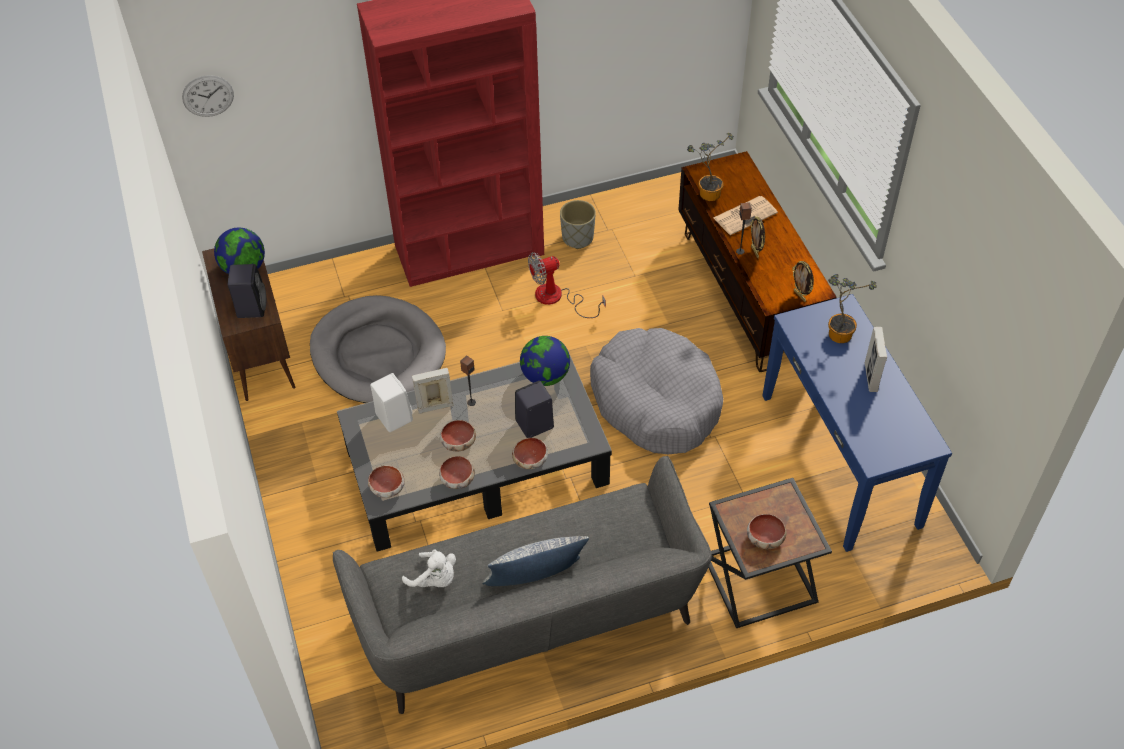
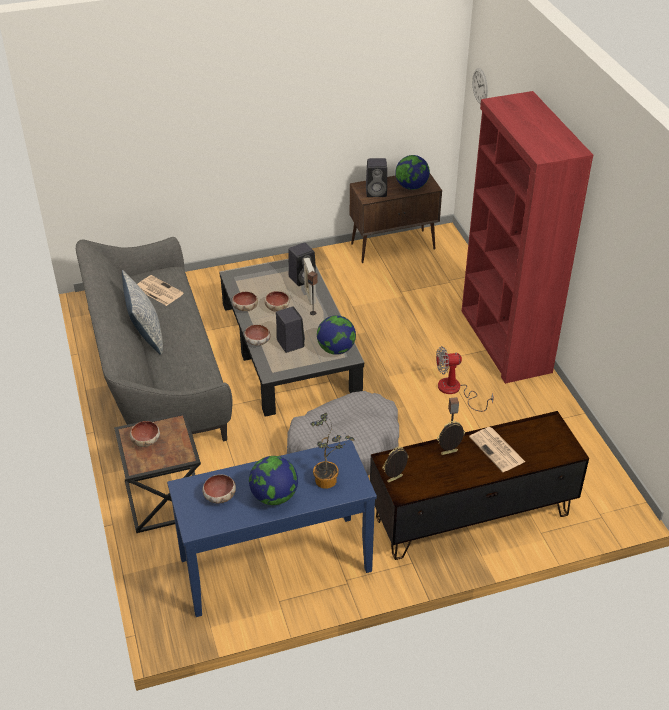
camera: 90 degrees right, 10 degrees down
(378, 354) = (393, 298): grey dog bed -> none
(388, 488) = (242, 278): bowl -> bowl (219, 496)
(393, 416) = (303, 278): white speaker -> black speaker
(434, 579) = (158, 291): white plush toy -> newspaper
(557, 298) = (455, 391): fan -> fan turned 75 degrees counterclockwise
(578, 238) = (528, 404): grey planter -> none
(707, 192) = (525, 425): potted plant -> none
(871, 377) = (274, 496): picture frame -> globe

